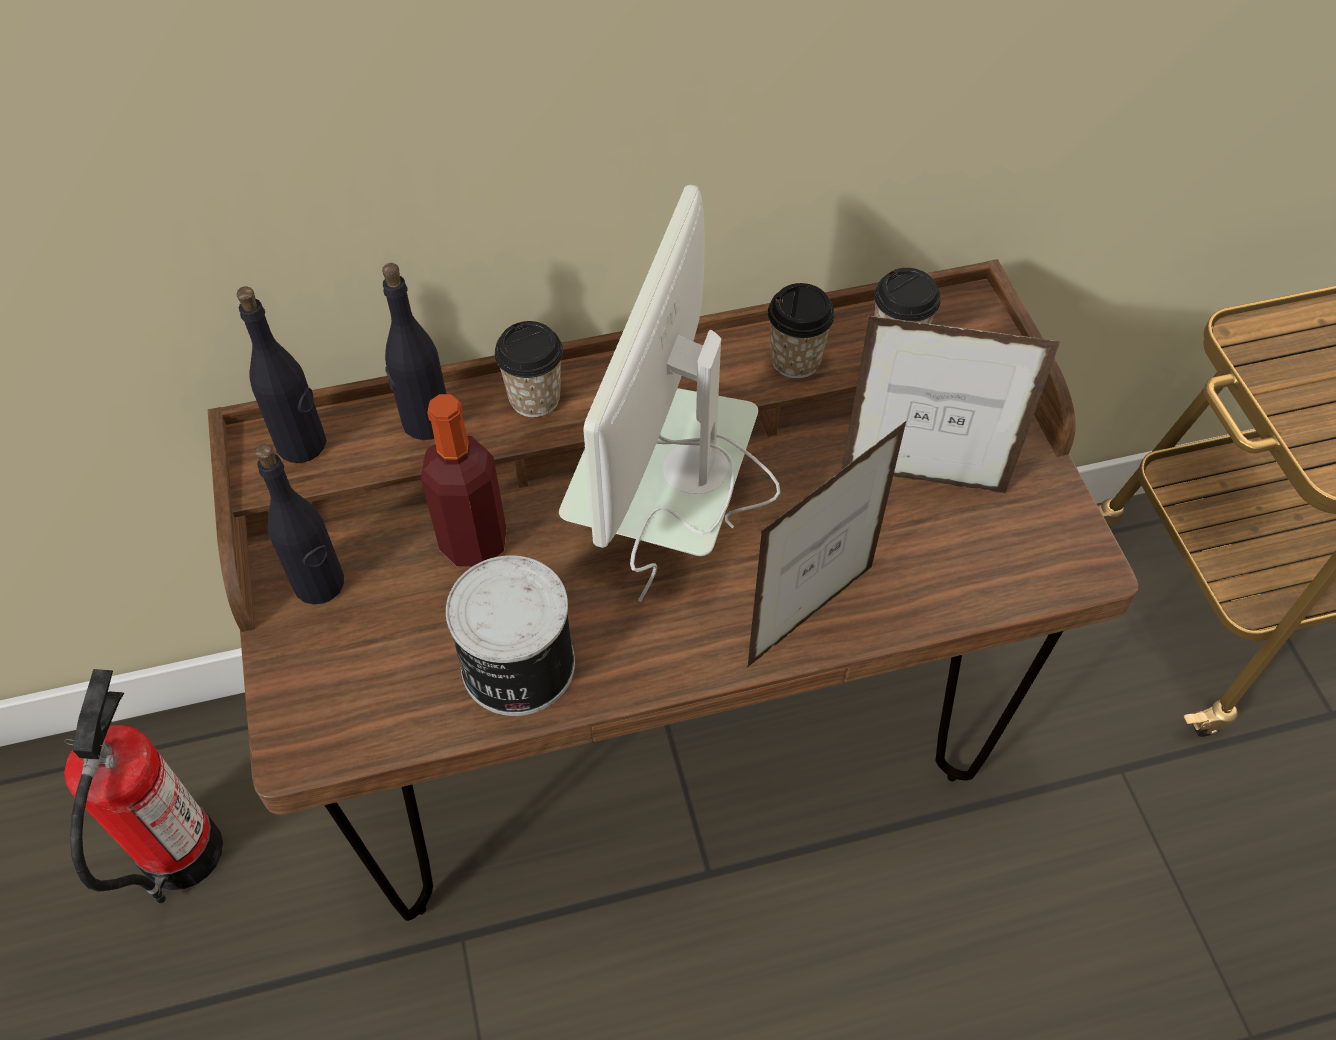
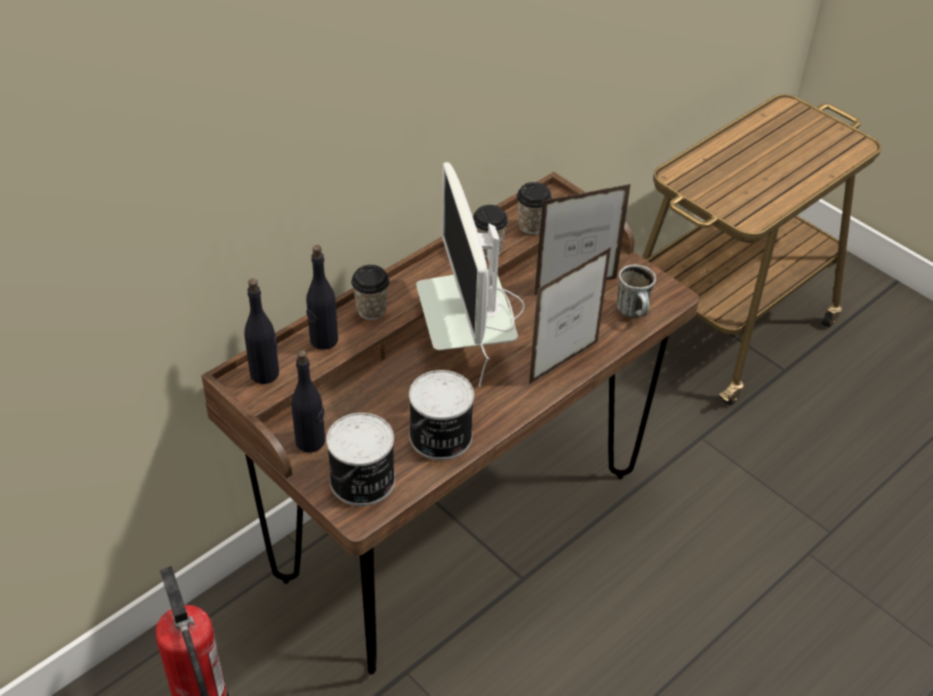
camera: 30 degrees left, 10 degrees down
(344, 692) = (362, 481): none -> can
(473, 542) = (377, 393): bottle -> none
(810, 616) = (564, 362): picture frame -> picture frame turned 150 degrees counterclockwise
(997, 573) = (635, 313): none -> mug

